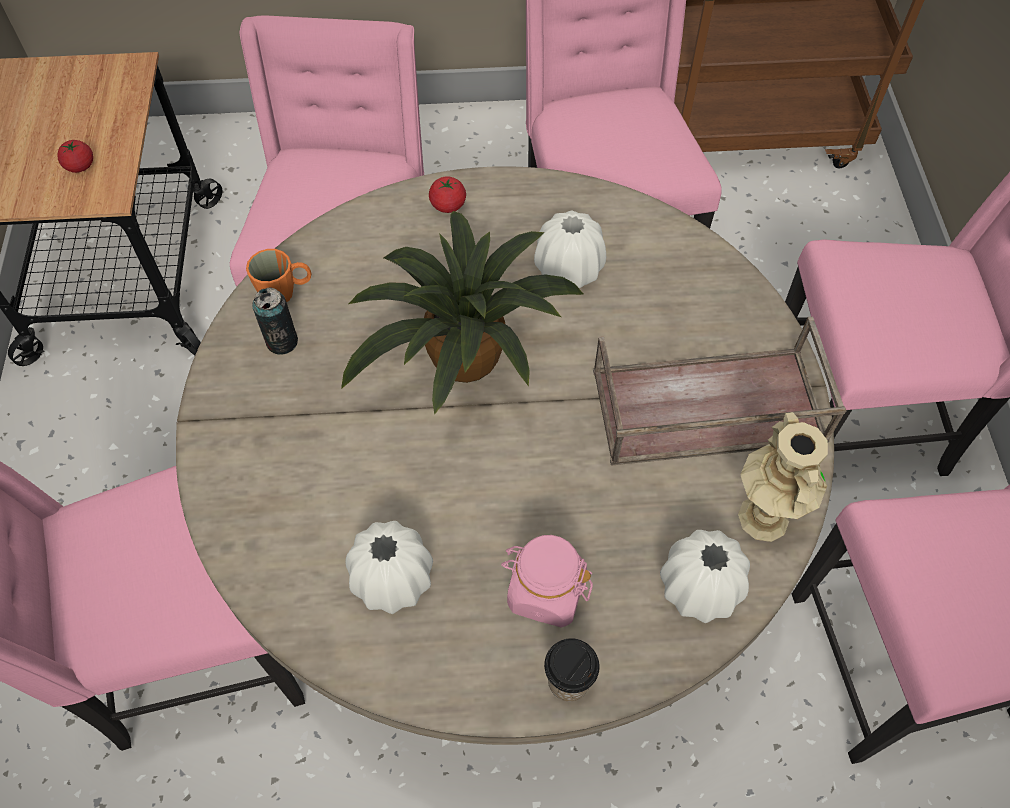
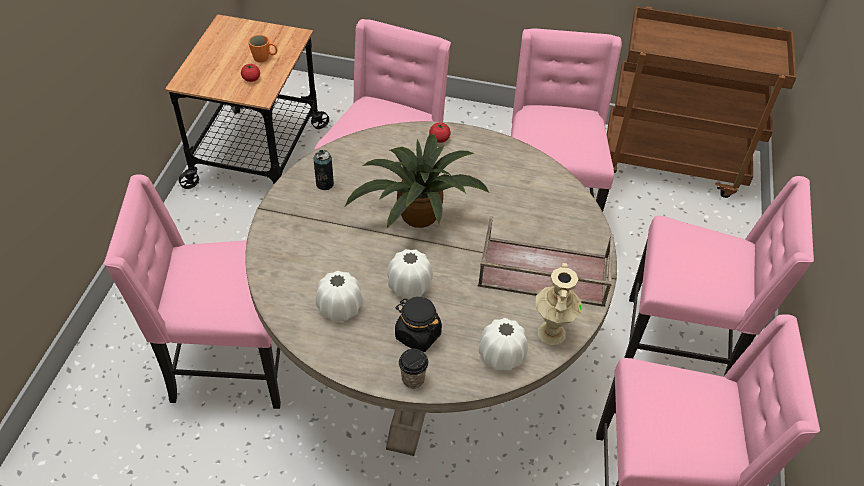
camera: 15 degrees right, 10 degrees down
(285, 292) = (335, 161): orange mug -> orange mug (265, 58)
(545, 591) = (417, 335): pink jar -> black jar
(568, 269) = (493, 186): white vase -> white vase (409, 286)

